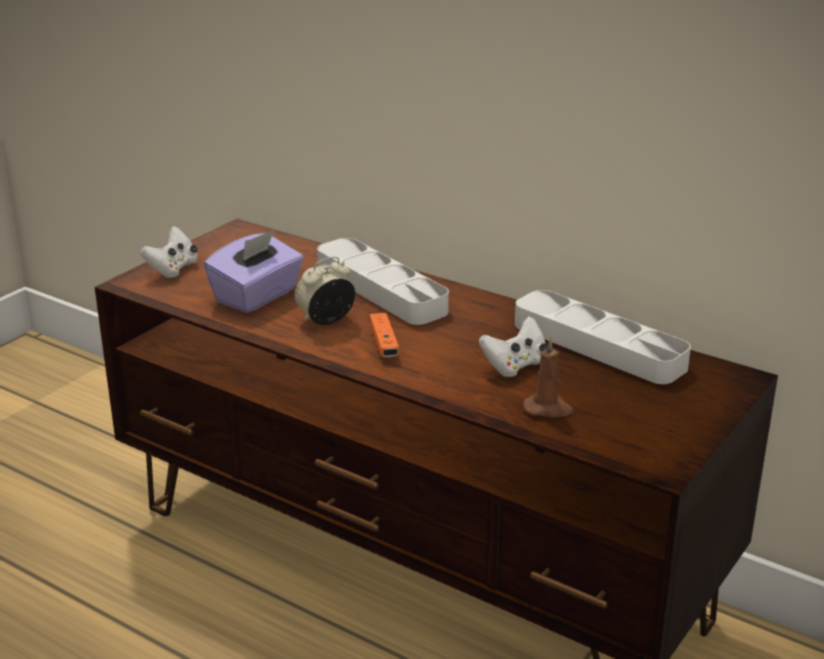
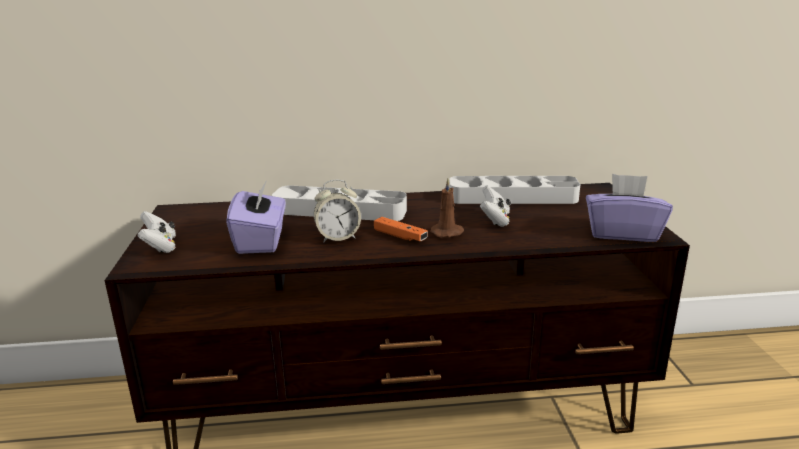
camera: 40 degrees left, 5 degrees down
(326, 320) = (338, 237): alarm clock -> alarm clock turned 120 degrees counterclockwise
(548, 409) = (554, 233): brown candle -> brown candle (448, 232)
(628, 444) = (622, 233): none -> purple tissue box

